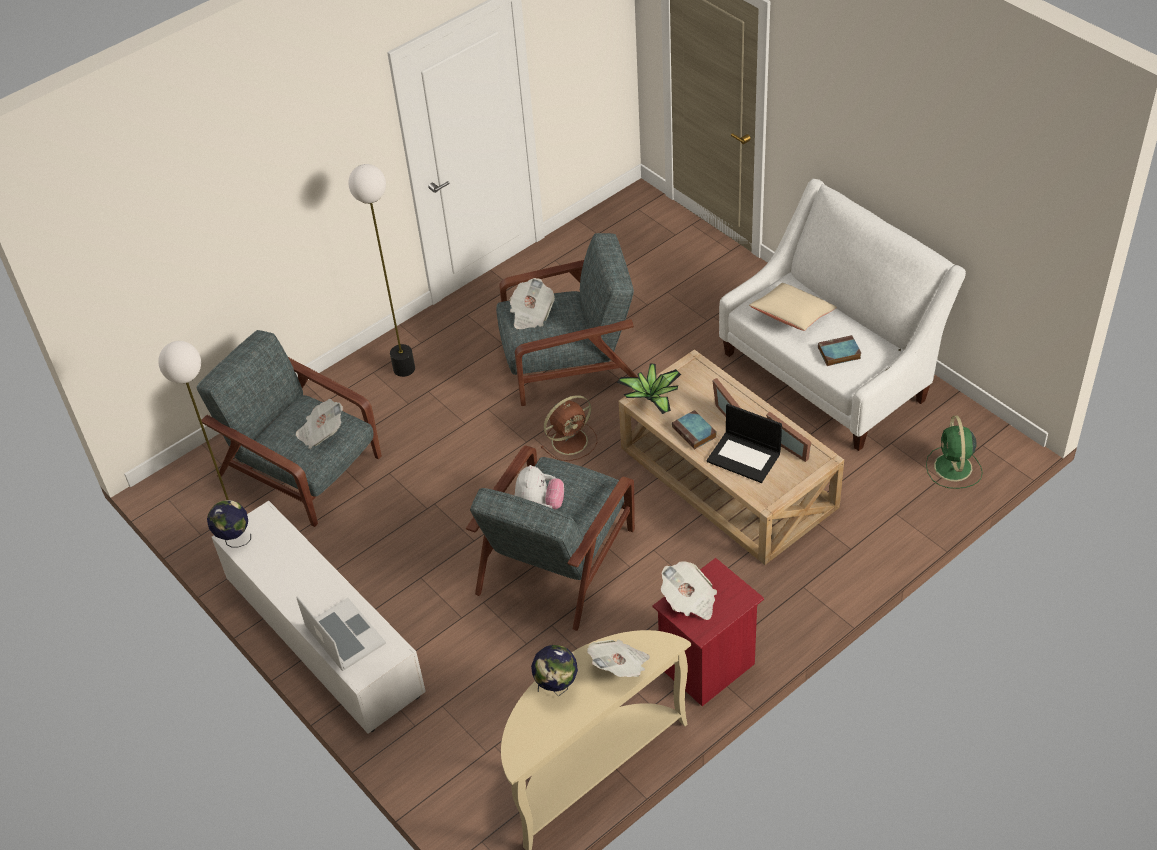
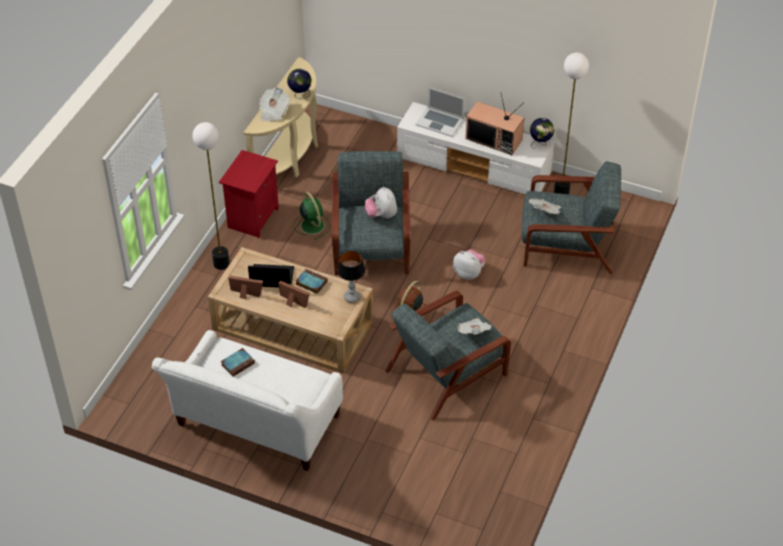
camera: 150 degrees right, 0 degrees up
(290, 571) = (495, 139): none -> television
(404, 368) = (558, 328): floor lamp -> floor lamp (221, 264)
(457, 471) = (469, 273): none -> plush toy
(652, 397) = (351, 297): potted plant -> table lamp
(689, 601) = (258, 168): newspaper -> none
(792, 316) = (283, 383): beige pillow -> none
(953, 468) = (145, 380): green fan -> green fan (312, 225)

